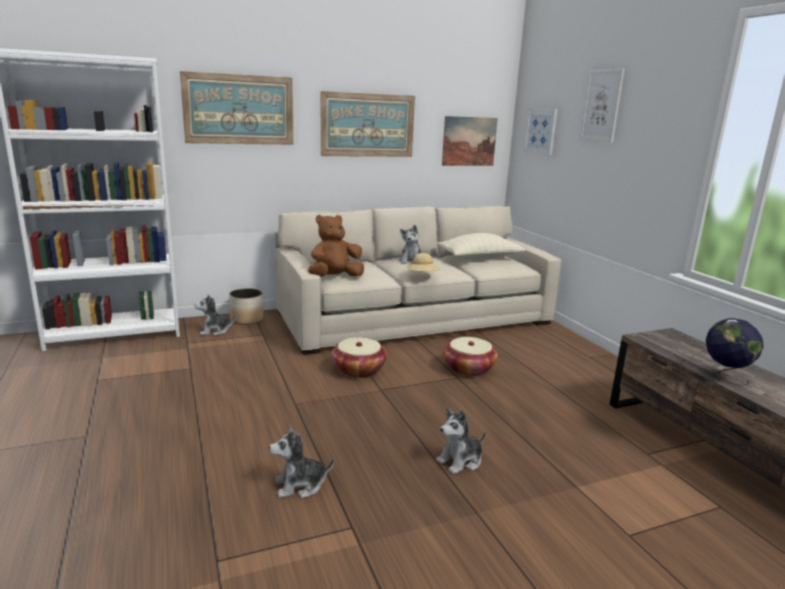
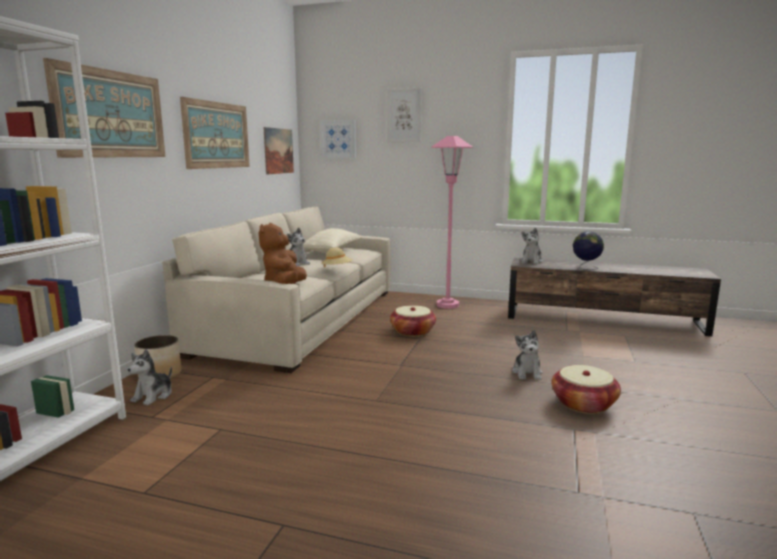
camera: 50 degrees left, 5 degrees down
(300, 485) = (505, 432): plush toy -> plush toy (531, 261)
(358, 370) = (356, 362): basket -> basket (583, 404)
(578, 361) = (447, 305): none -> pink floor lamp

